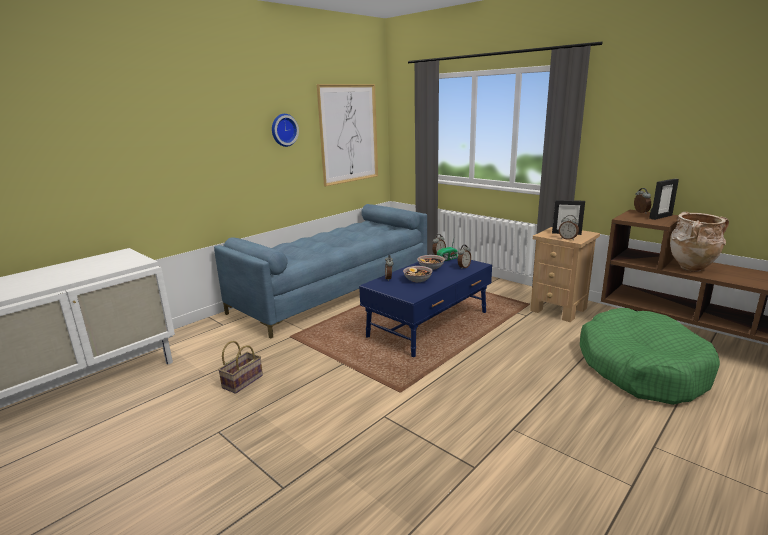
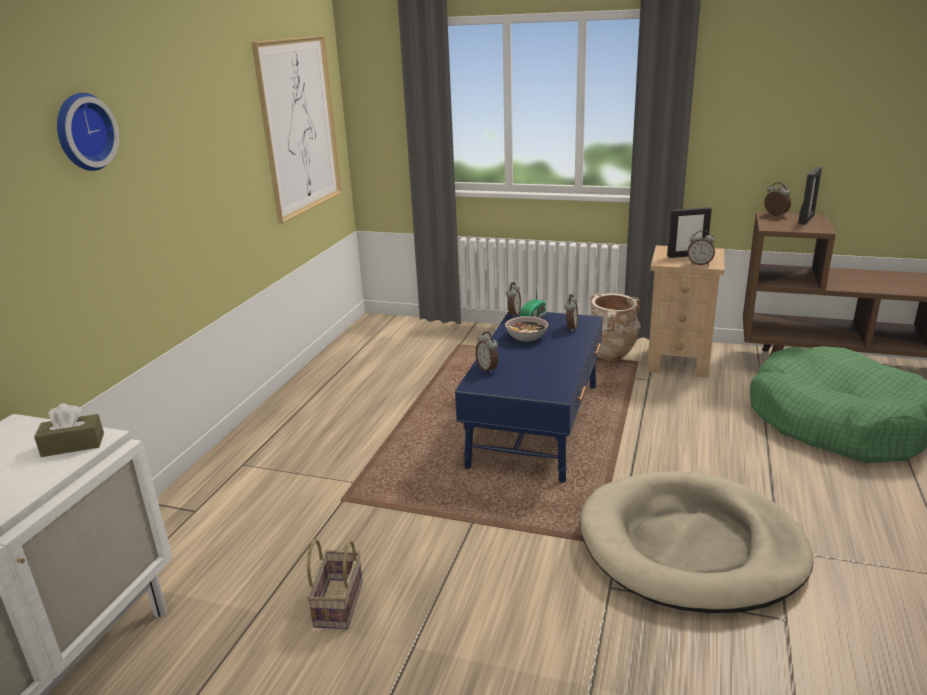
camera: 25 degrees left, 5 degrees up
(131, 262) = (73, 445): none -> brown tissue box
(283, 130) = (216, 132): wall clock -> wall clock (82, 132)
(335, 290) = (338, 399): blue sofa -> none
(417, 280) = (531, 362): bowl -> none
(455, 410) = (690, 547): none -> beige dog bed
(690, 268) = (851, 282): beige vase -> beige vase (610, 357)

